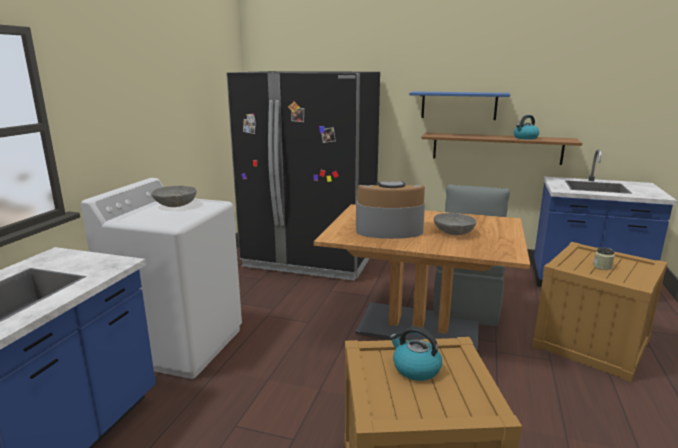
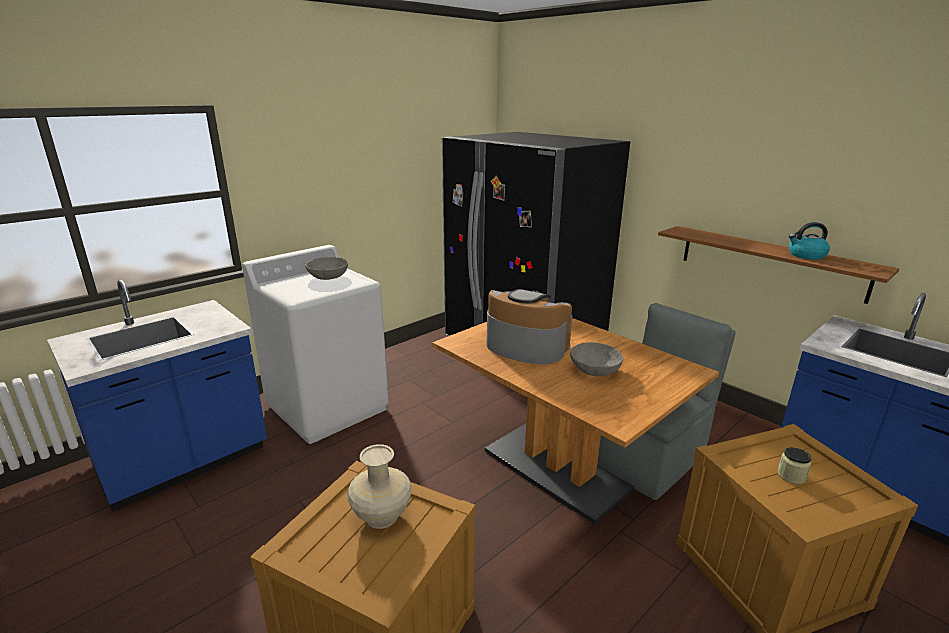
camera: 30 degrees right, 5 degrees up
(415, 368) = (381, 517): kettle -> beige vase
(458, 105) = (724, 195): blue shelf -> none

